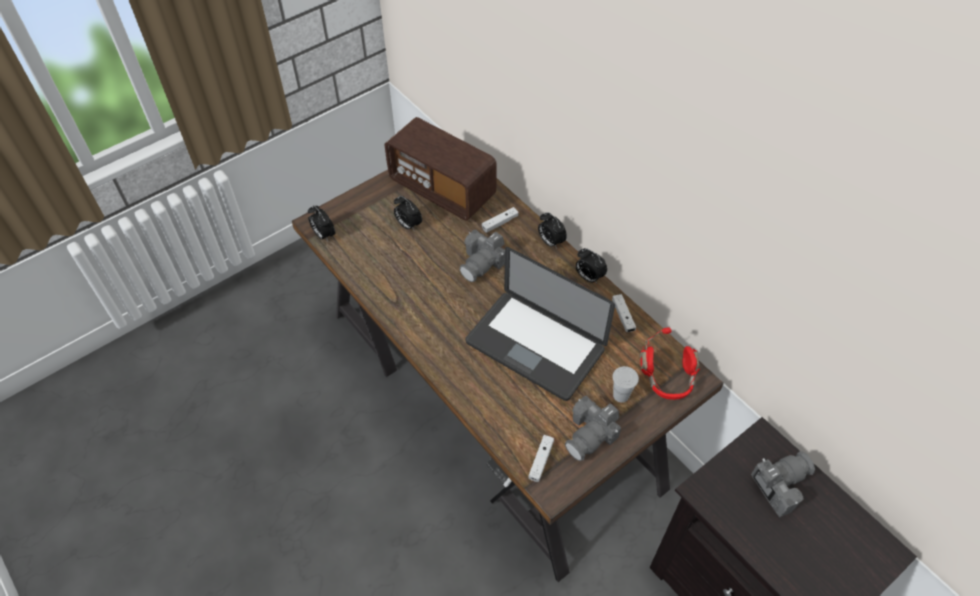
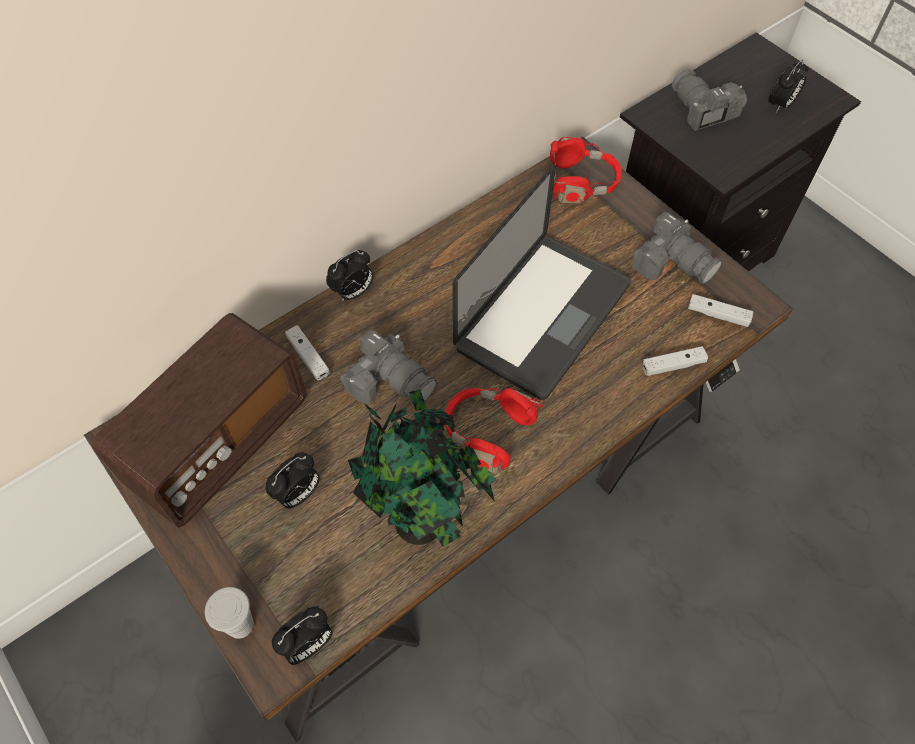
camera: 90 degrees left, 5 degrees up
(385, 281) = (423, 523): none -> potted plant
(444, 312) = (487, 432): none -> red headphones
(588, 277) = (422, 251): alarm clock -> alarm clock (780, 105)
(621, 395) = (611, 229): white cup -> white cup (240, 625)
(623, 316) = (489, 219): white game controller -> white game controller (673, 365)

